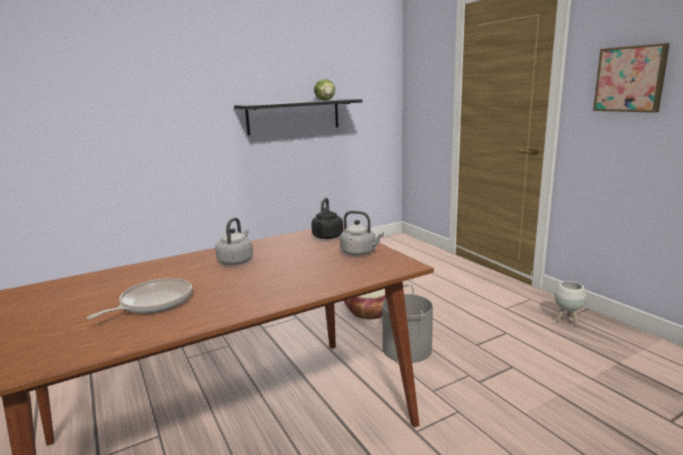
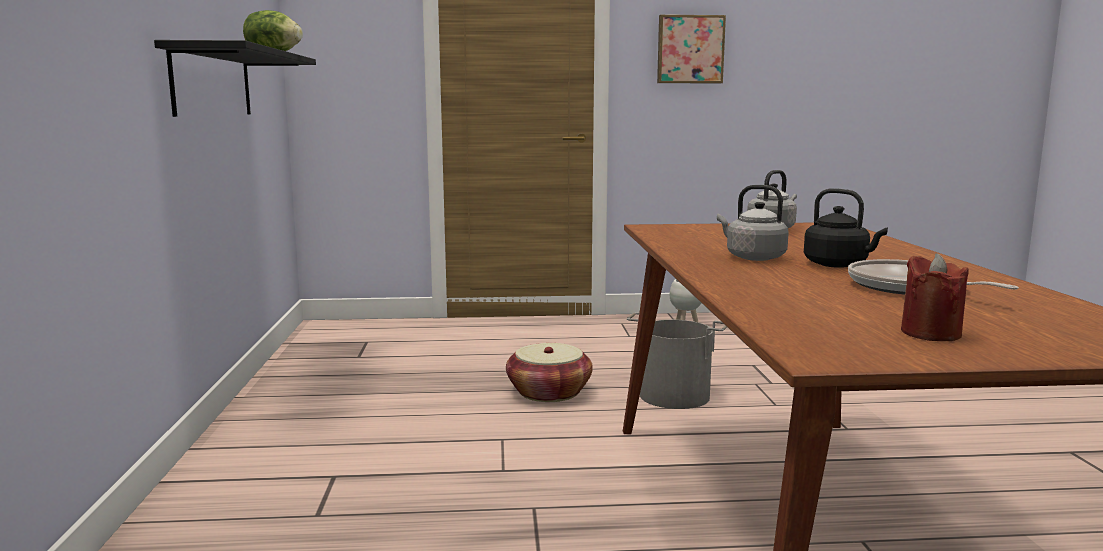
camera: 65 degrees left, 5 degrees down
(40, 312) = (930, 333): none -> red candle
(327, 237) = (690, 230): black kettle -> black kettle (839, 265)

